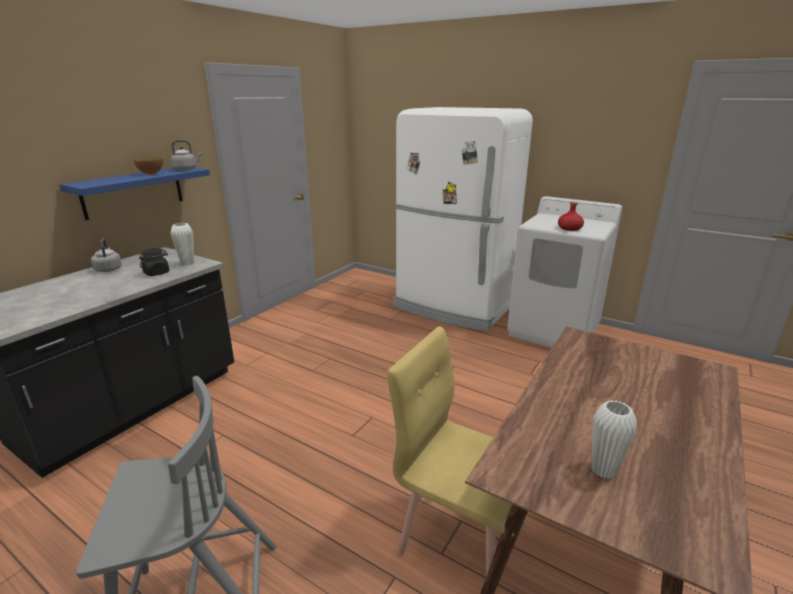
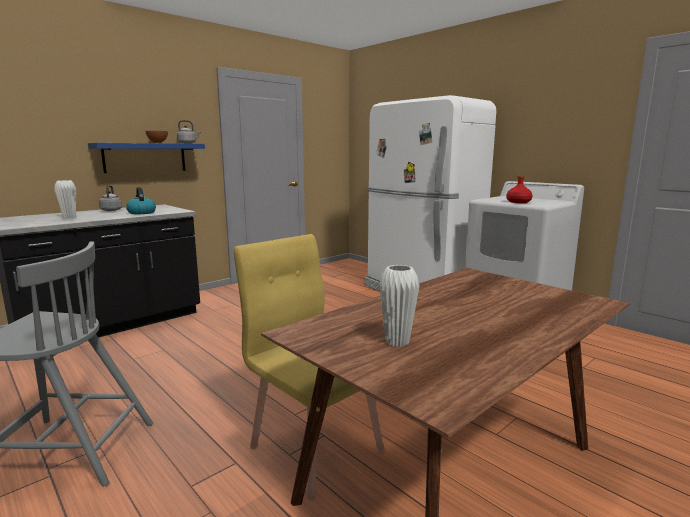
camera: 15 degrees right, 10 degrees down
(157, 273) = (141, 212): black jar -> kettle
(187, 263) = (169, 210): white vase -> white vase (69, 217)

